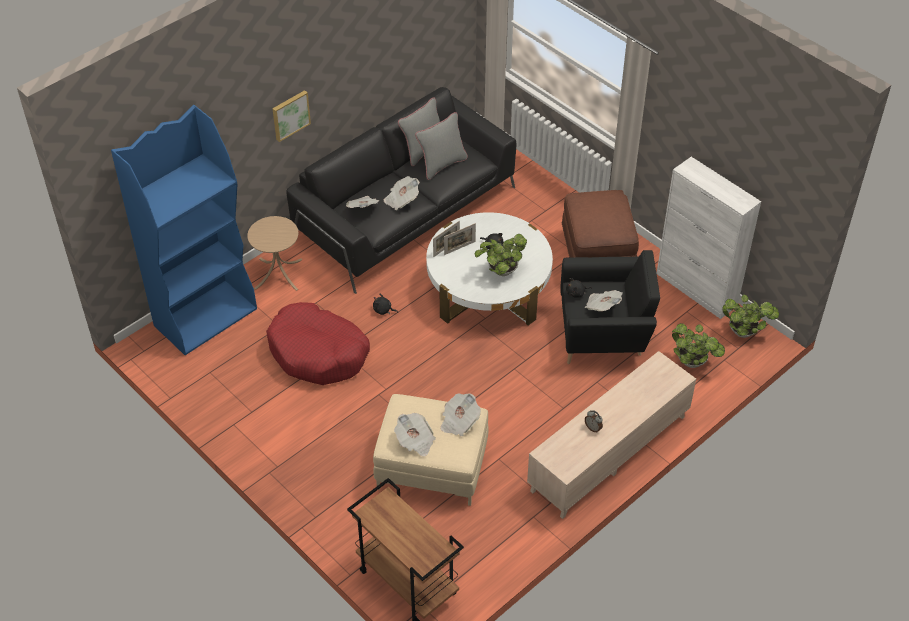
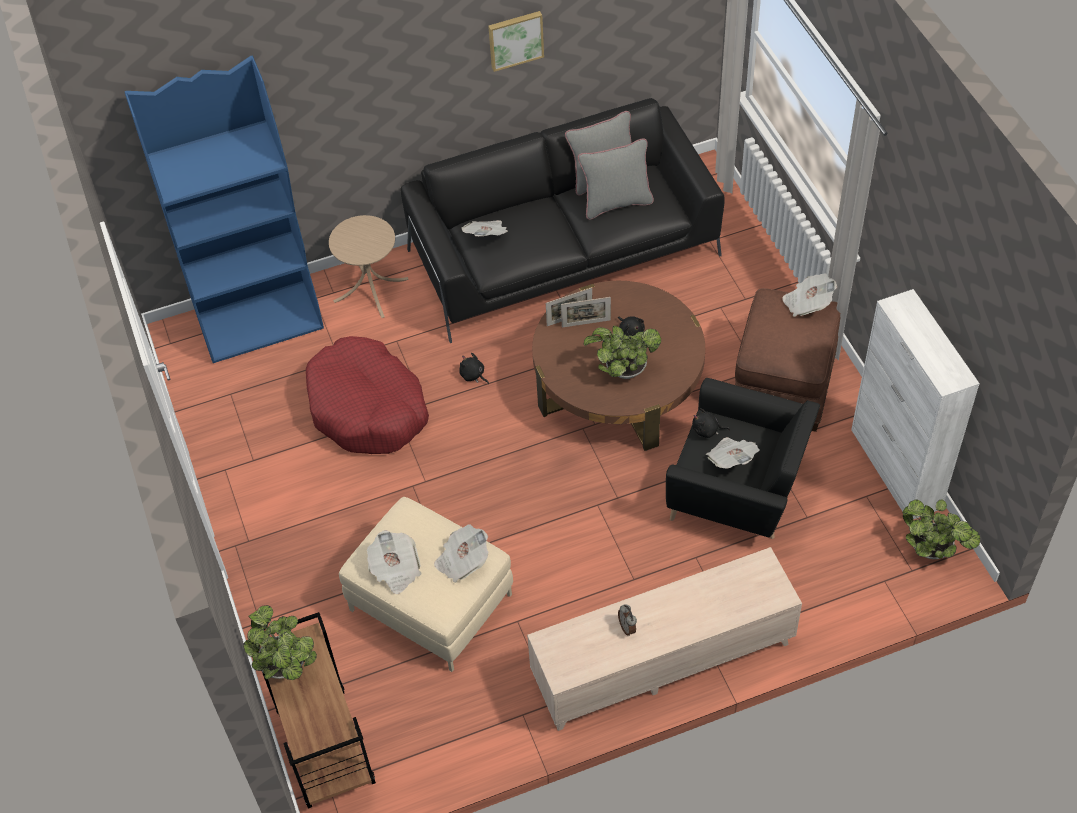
camera: 25 degrees right, 5 degrees up
(290, 115) = (410, 93): picture -> picture (515, 39)
(401, 200) = (540, 238): newspaper -> newspaper (807, 303)
(488, 289) = (618, 385): white coffee table -> brown coffee table
(693, 363) = (840, 572): potted plant -> potted plant (286, 668)

